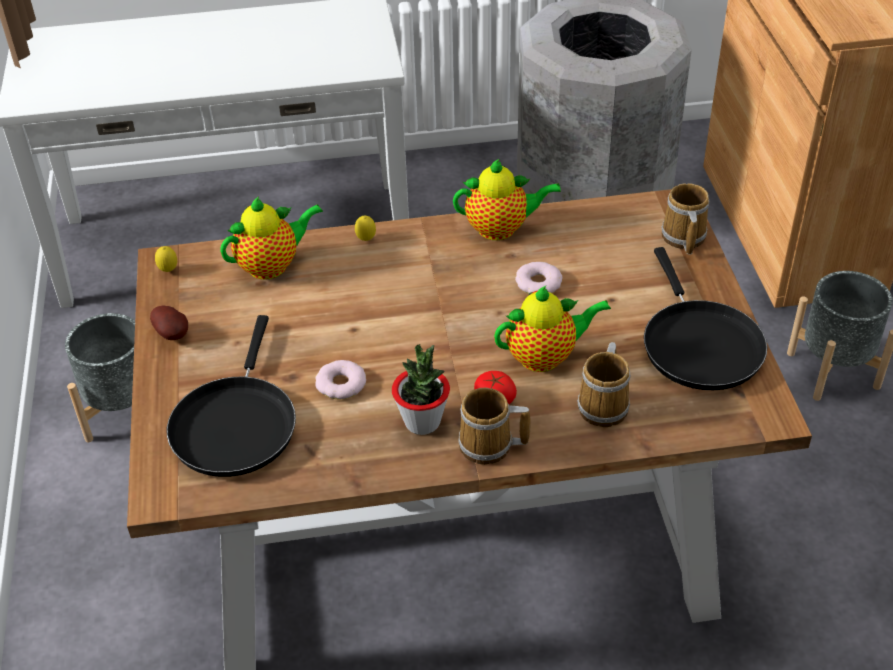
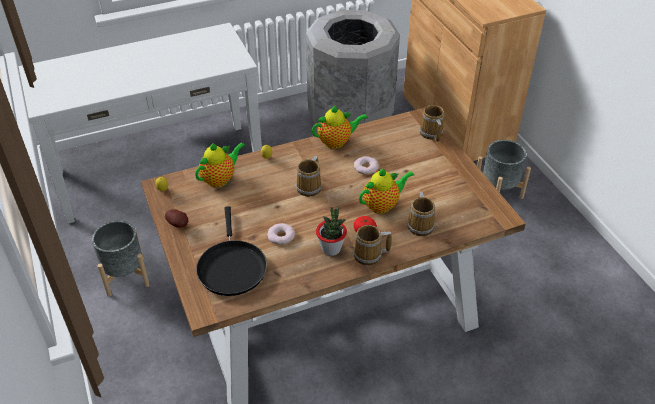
camera: 15 degrees left, 0 degrees up
(425, 303) = (310, 187): none -> mug
(699, 344) = (457, 187): black frying pan -> none

